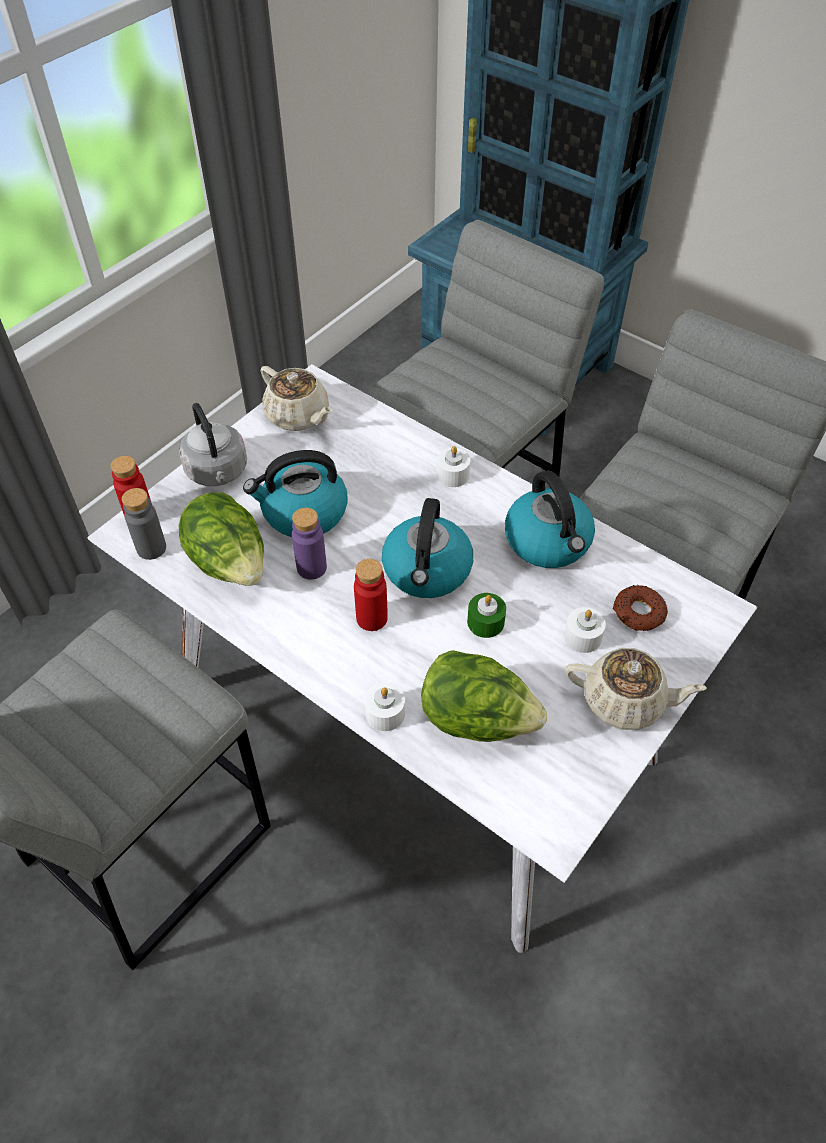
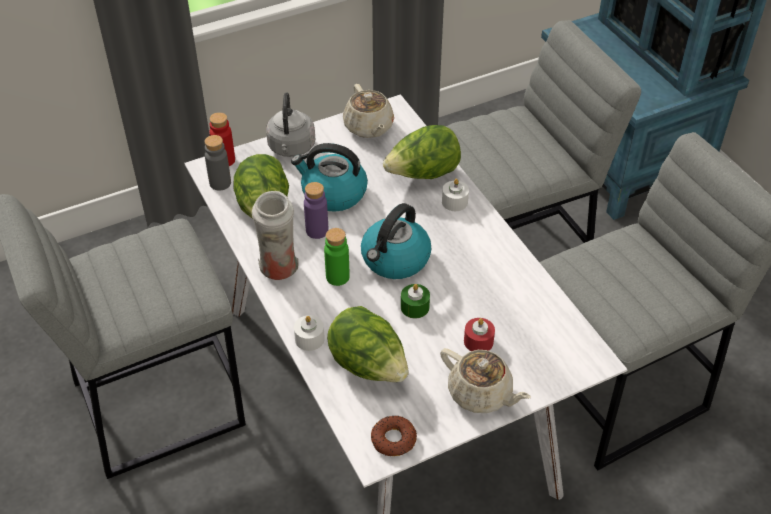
camera: 25 degrees right, 5 degrees down
(294, 636) = (279, 269): none -> white vase
(372, 618) = (337, 277): red bottle -> green bottle
(396, 453) = (423, 174): none -> lettuce
(548, 542) = (495, 270): kettle -> none
(582, 637) = (478, 341): white candle -> red candle
(638, 612) = (531, 340): donut -> donut (393, 439)

